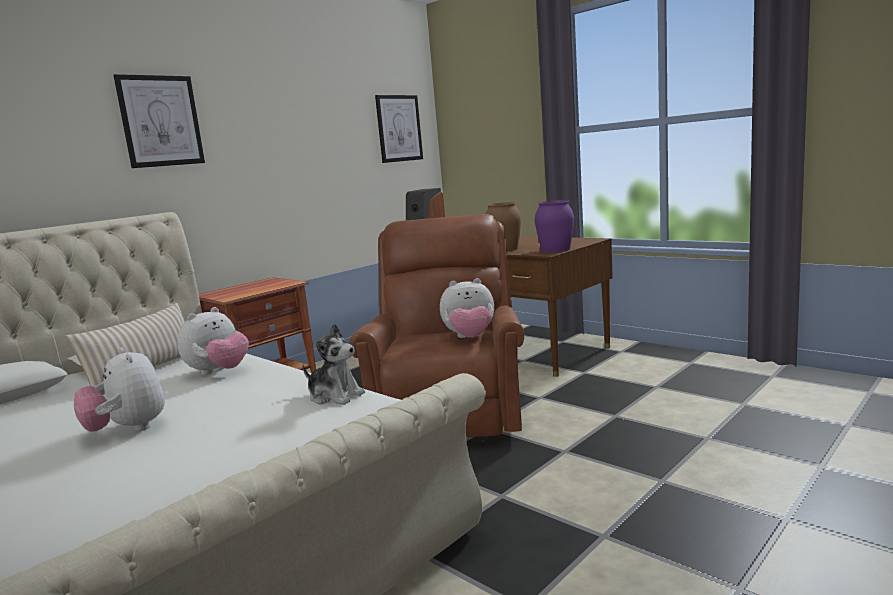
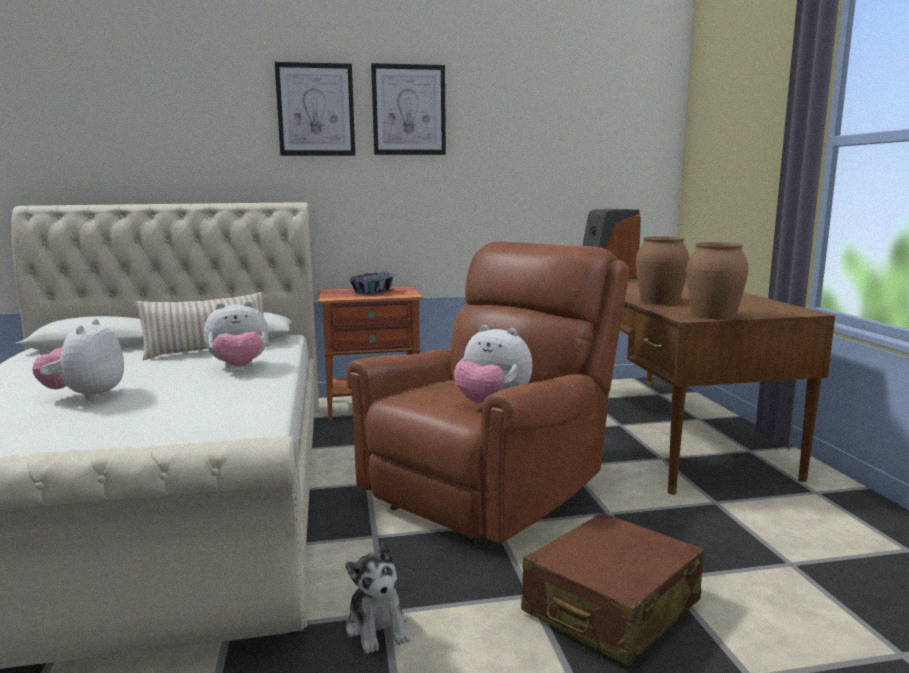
camera: 35 degrees right, 0 degrees up
(250, 287) = (372, 292): none -> bowl
(335, 396) = (246, 422): plush toy -> plush toy (378, 627)
(399, 128) = (620, 130): picture -> picture (409, 110)
(556, 250) = (713, 315): purple vase -> brown vase
(611, 438) = (611, 607): none -> brown suitcase

